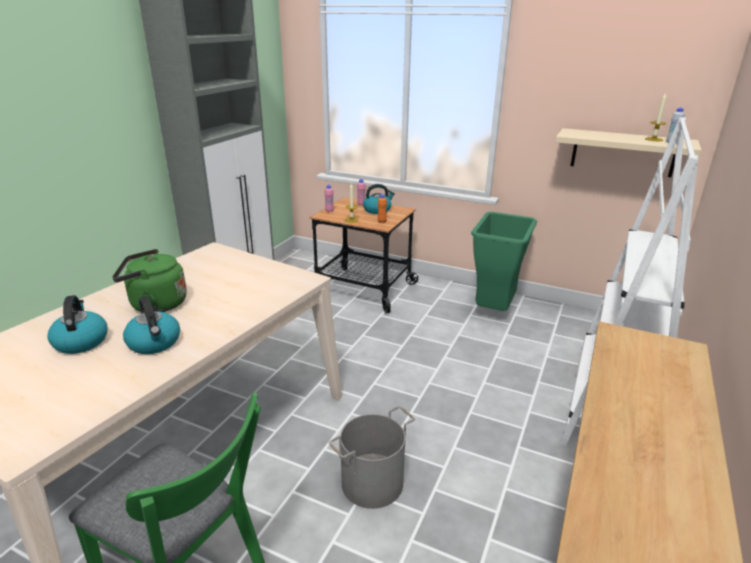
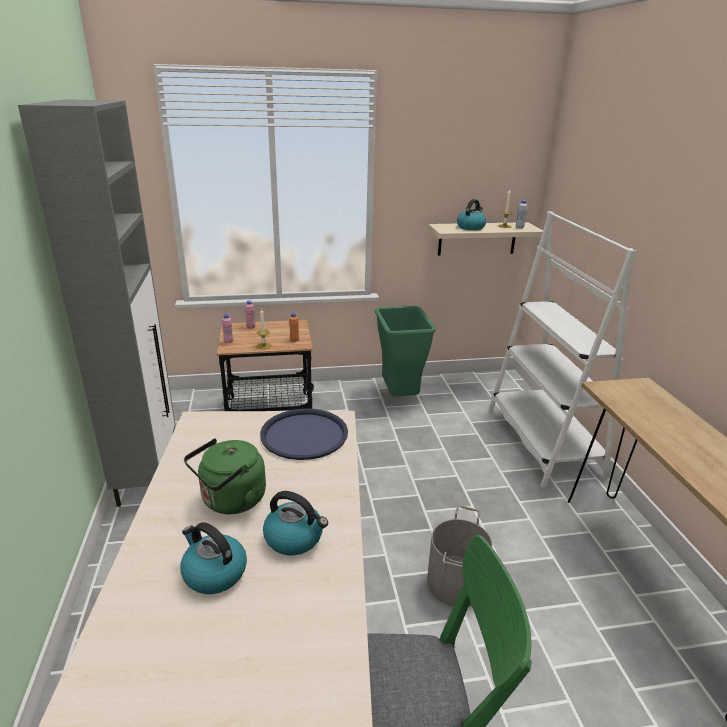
camera: 35 degrees left, 0 degrees up
(266, 281) = (304, 435): none -> blue tray
(377, 210) = (274, 329): kettle -> kettle (471, 227)

